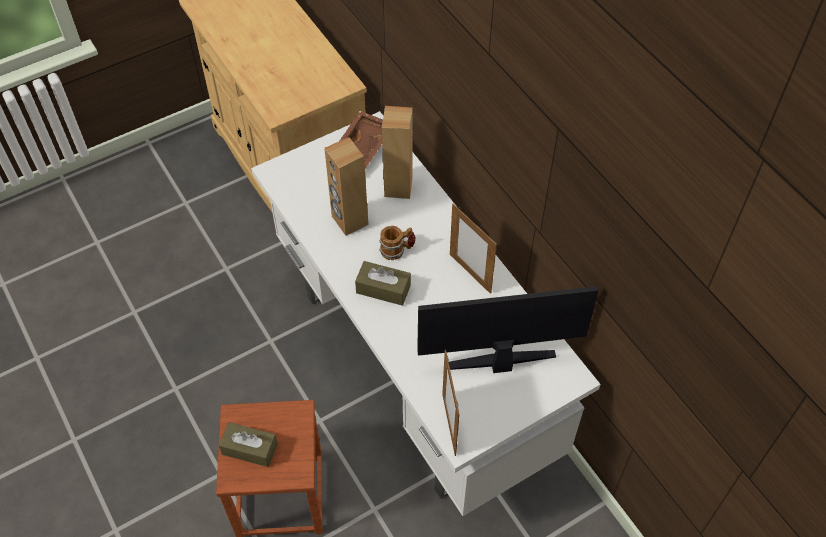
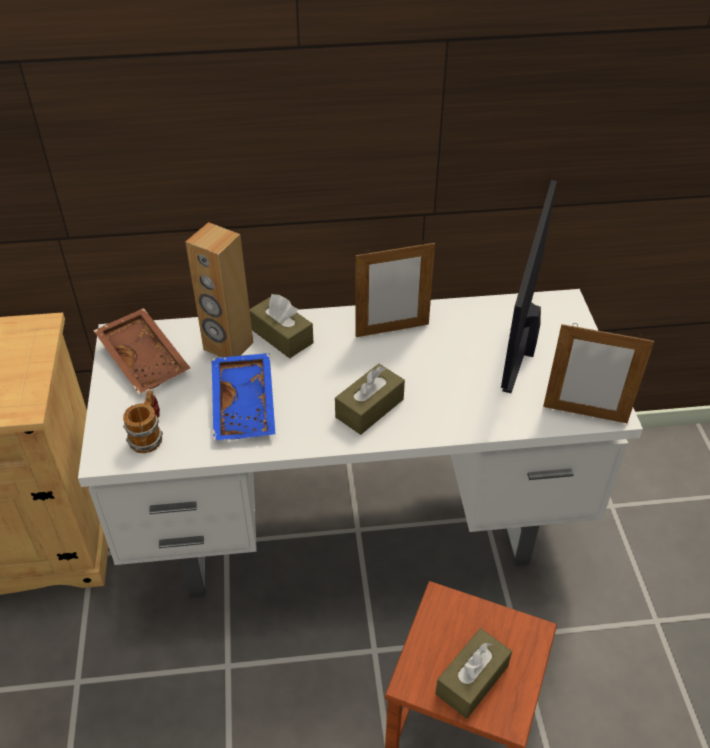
camera: 65 degrees left, 10 degrees down
(349, 220) = (246, 405): brown speaker -> blue tray
(397, 250) = (321, 377): mug -> mug (149, 435)
(425, 211) = (281, 336): none -> brown tissue box

